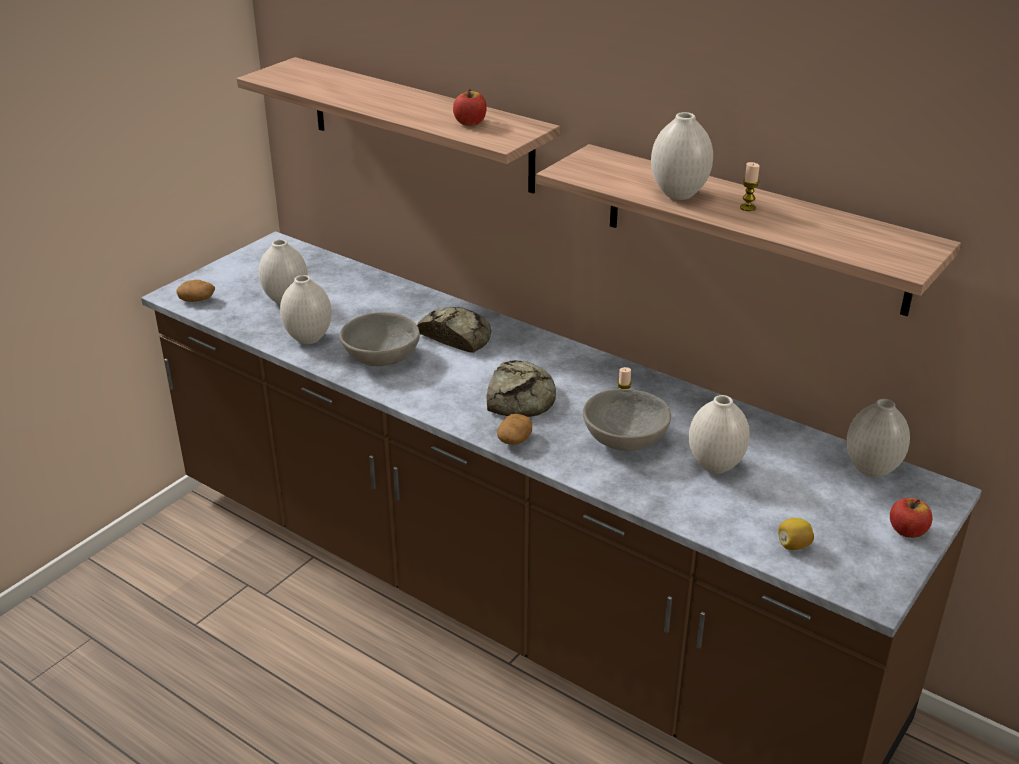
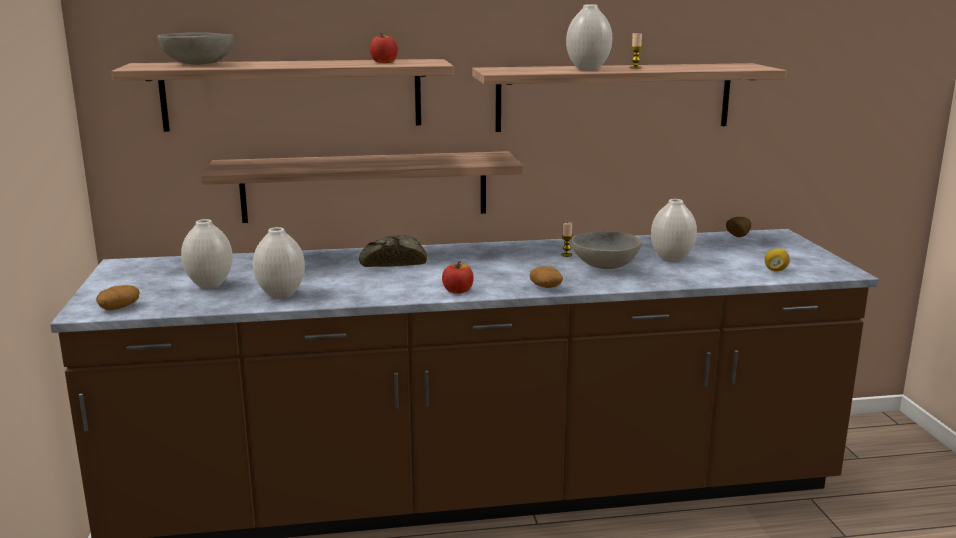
camera: 45 degrees left, 15 degrees down
(382, 358) = (365, 285): grey bowl -> grey bowl (199, 64)
(481, 240) = (365, 186): none -> shelf
(522, 397) = (504, 271): bread -> none
(872, 470) = (736, 237): white vase -> potato
(907, 531) = (800, 249): apple -> apple (458, 291)

